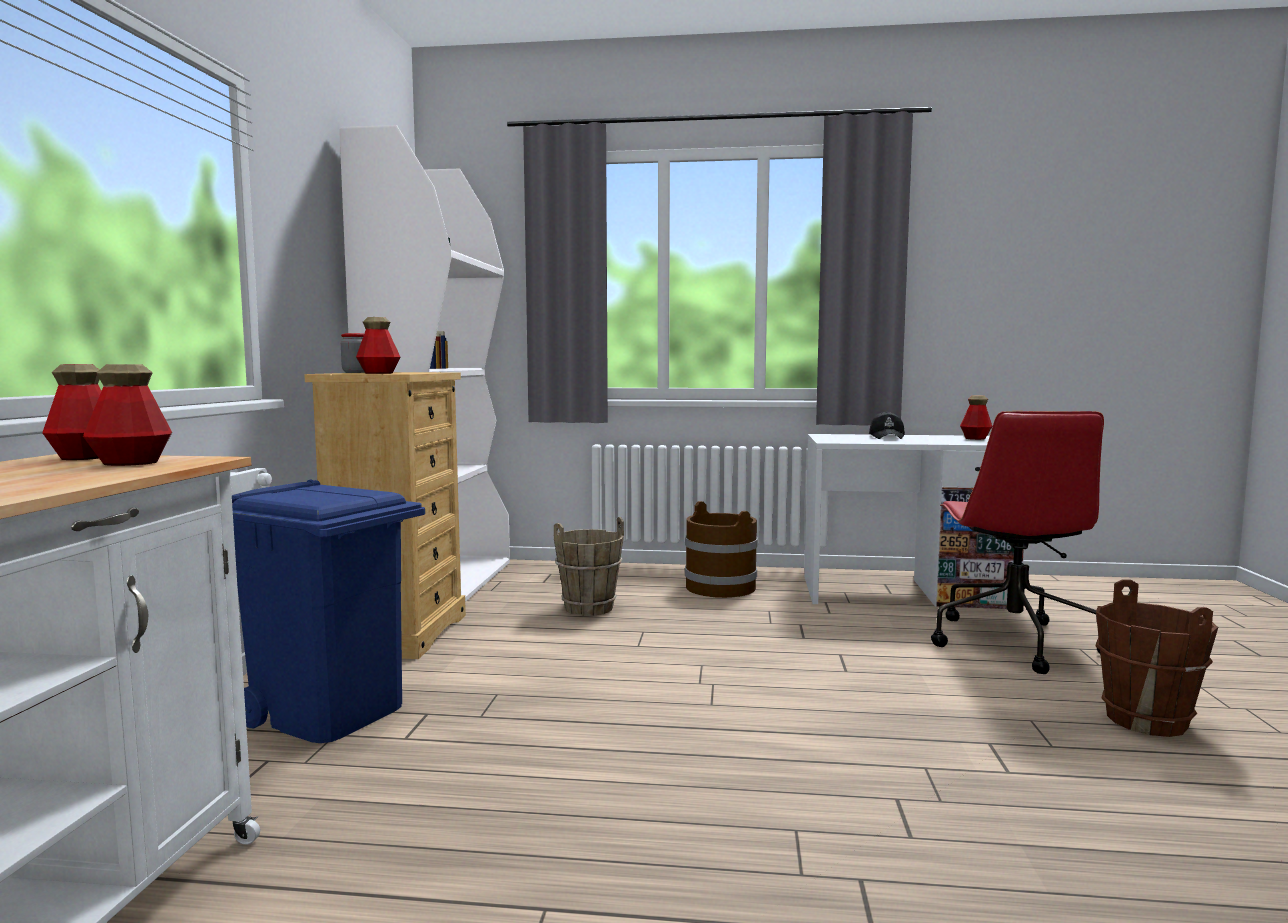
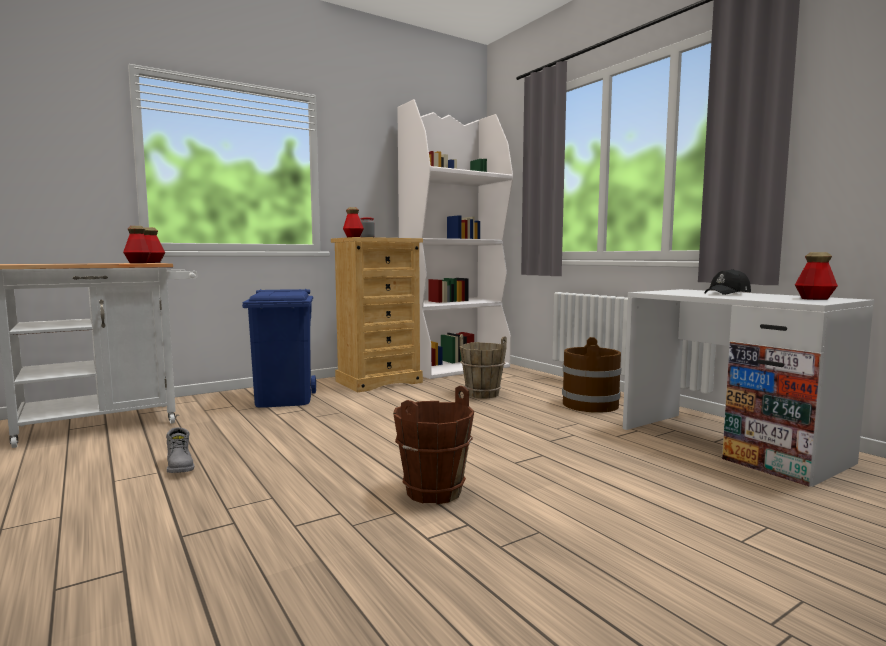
camera: 50 degrees right, 0 degrees up
(547, 880) = (180, 466): none -> grey boot
(1011, 642) = (709, 498): red office chair -> none
(1145, 721) = (632, 579): brown bucket -> brown bucket (433, 492)

